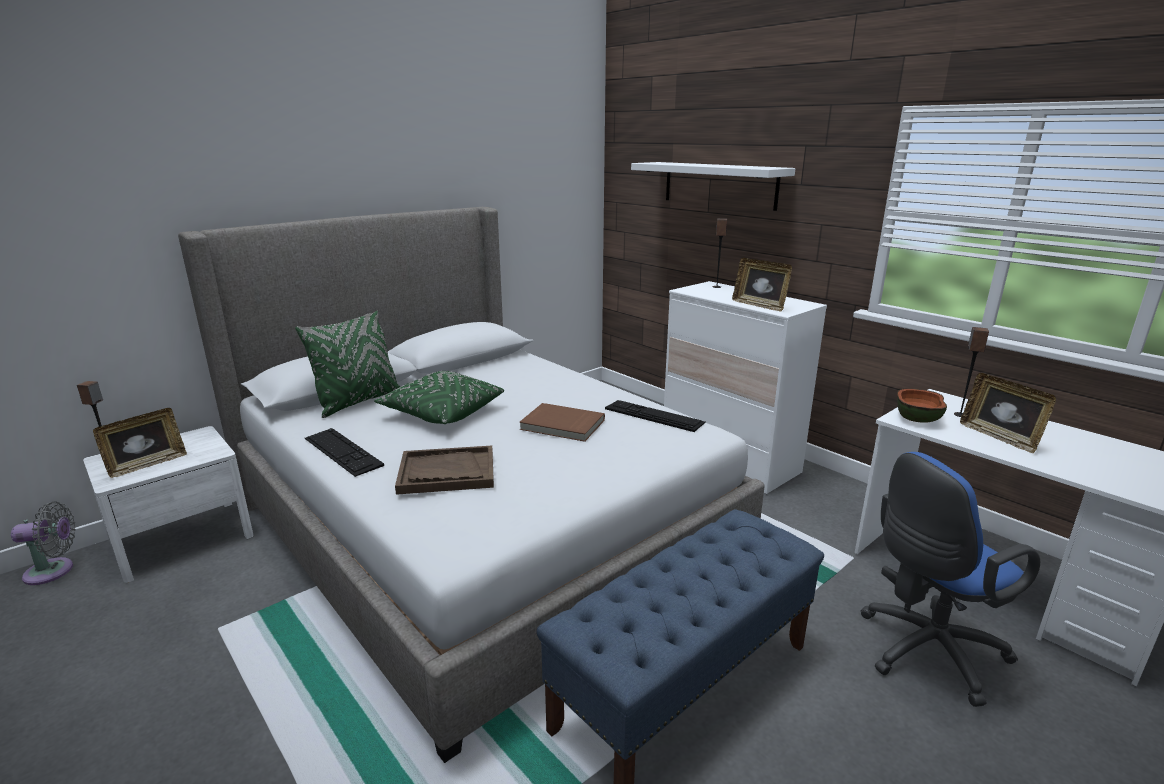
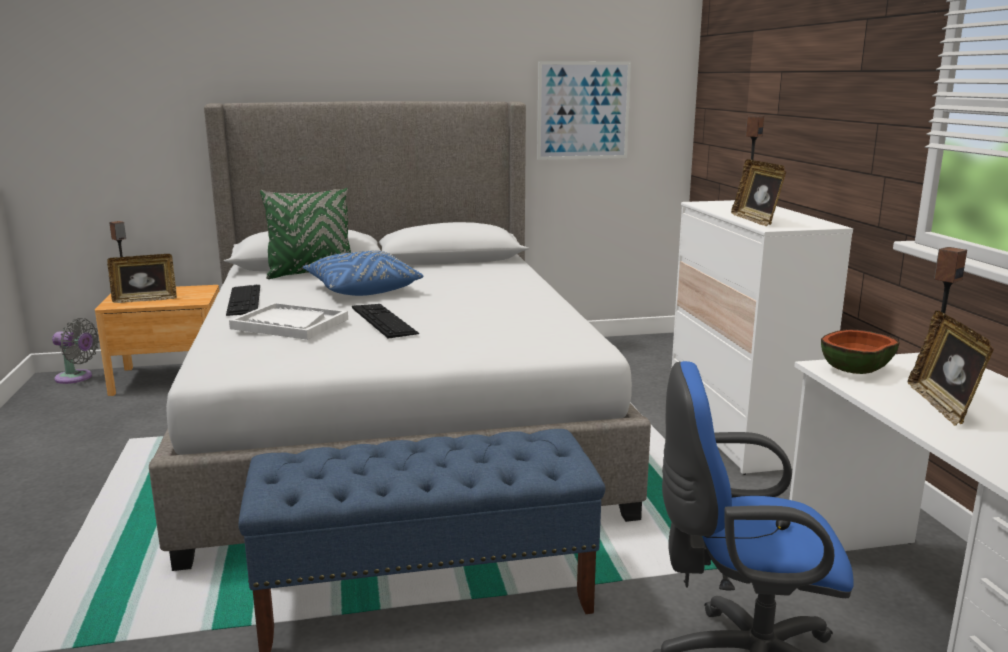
camera: 30 degrees right, 5 degrees down
(182, 538) = (170, 378): white nightstand -> brown nightstand
(442, 412) = (362, 290): green pillow -> blue pillow
(446, 472) = (289, 324): brown tray -> white tray
(529, 210) = (583, 110): none -> picture
(562, 425) = (449, 315): brown book -> none
(654, 415) = (555, 323): keyboard -> keyboard (383, 320)
(719, 185) = (787, 78): white shelf -> none

